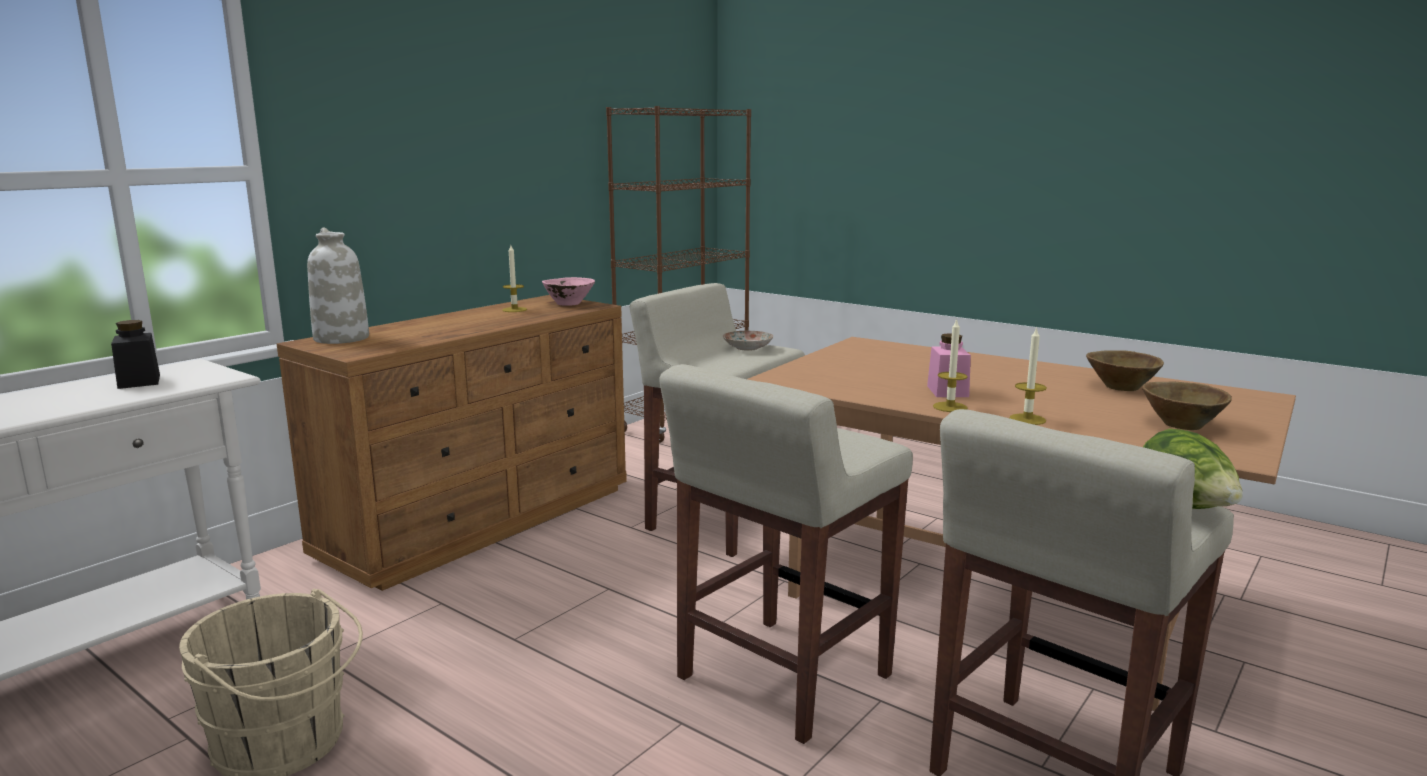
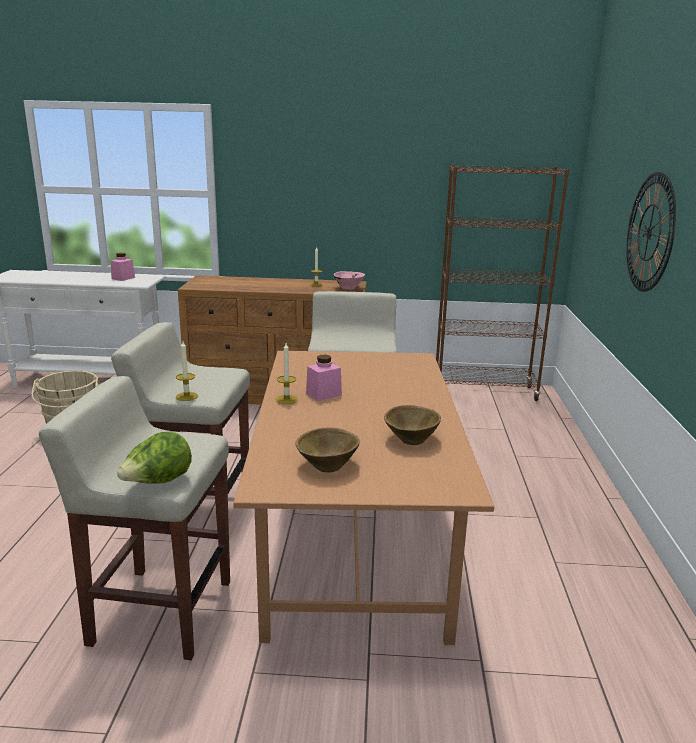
camera: 55 degrees right, 5 degrees up
(139, 381) = (123, 278): black jar -> pink jar
(340, 338) = (215, 279): white vase -> none
(748, 348) = (370, 339): plate -> none
(949, 160) = (649, 232): none -> wall clock
(1027, 419) = (283, 421): candle -> candle (186, 396)

